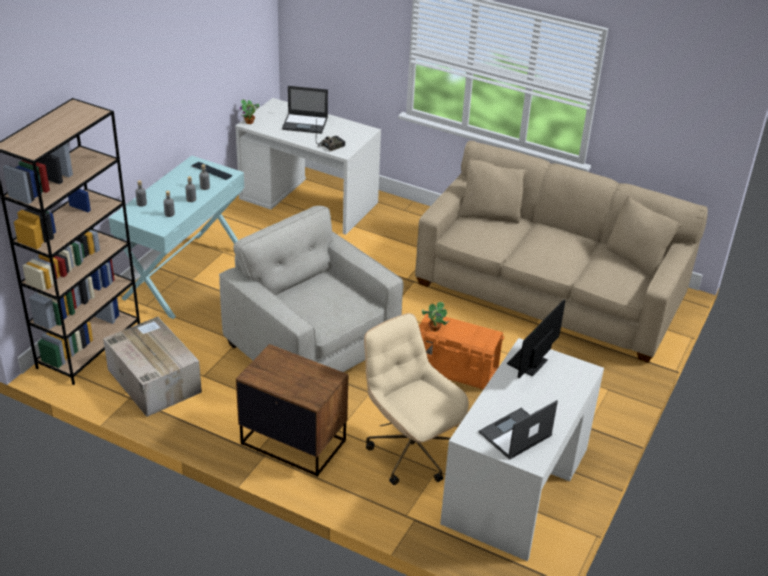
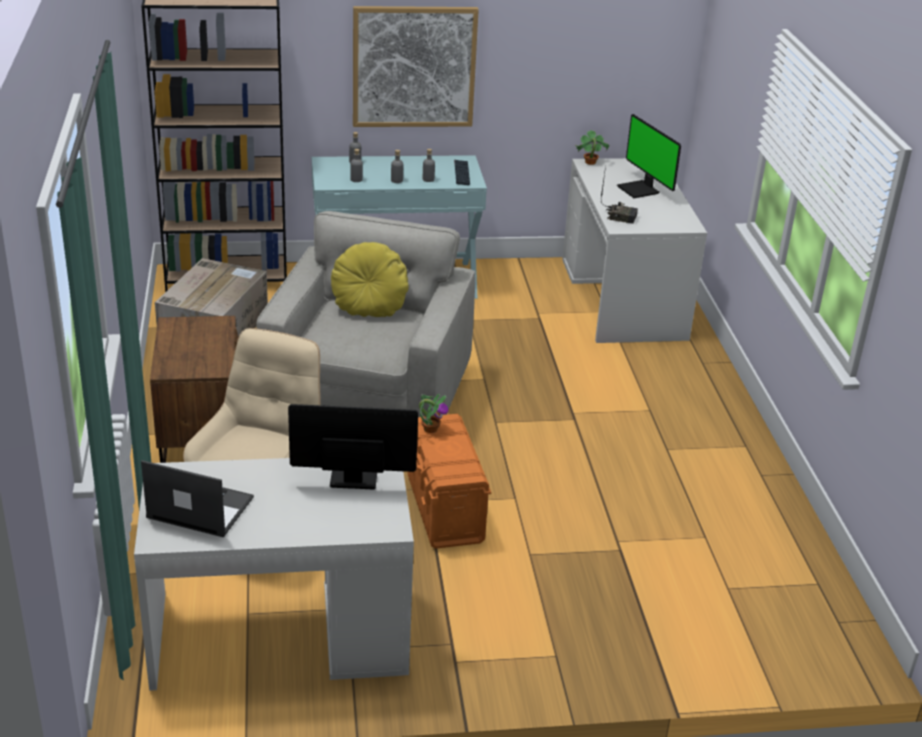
camera: 55 degrees right, 5 degrees down
(149, 111) = (414, 67): none -> picture
(305, 124) = (640, 190): laptop -> monitor
(306, 289) = (369, 311): none -> yellow pillow
(549, 293) = (696, 532): beige sofa -> none

